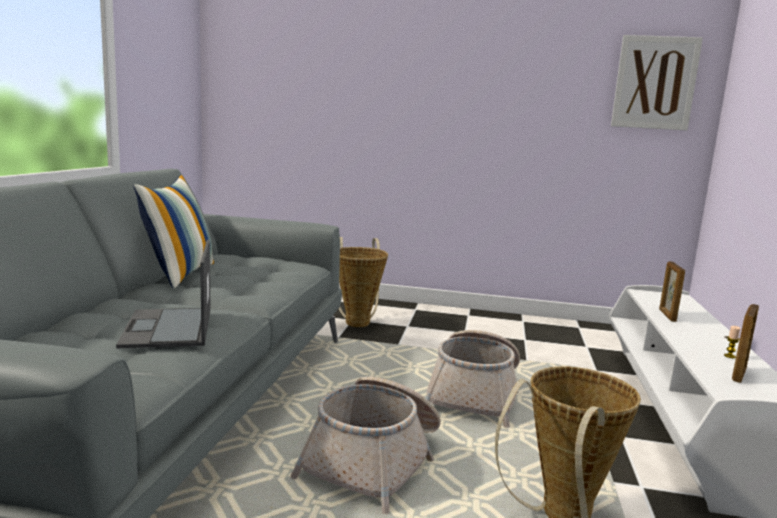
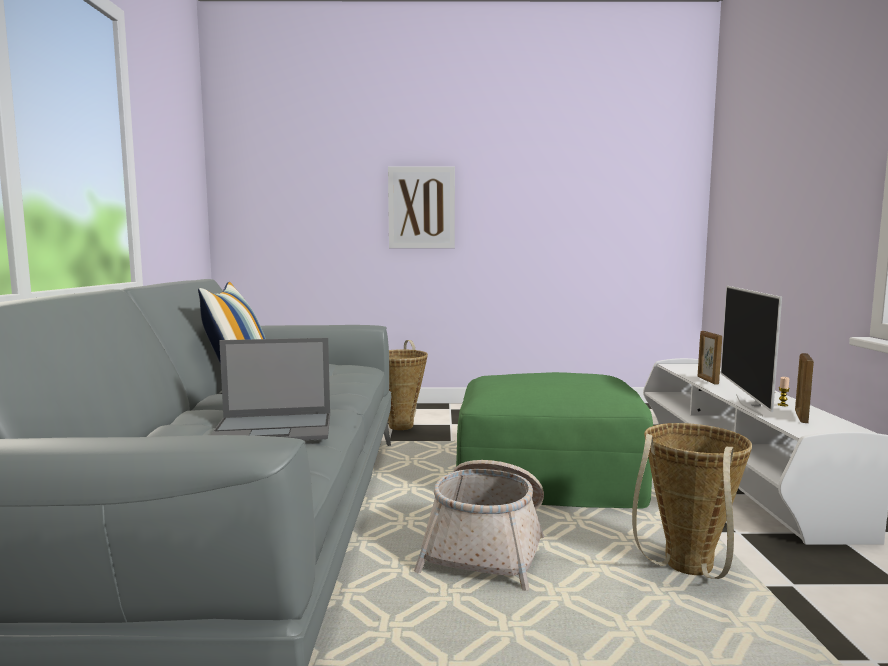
camera: 10 degrees left, 5 degrees down
(168, 328) = (275, 429): laptop -> laptop turned 75 degrees counterclockwise
(474, 395) = (548, 476): basket -> green ottoman
(655, 83) = (651, 177): picture -> picture (421, 207)
(691, 351) = (750, 405): none -> television

